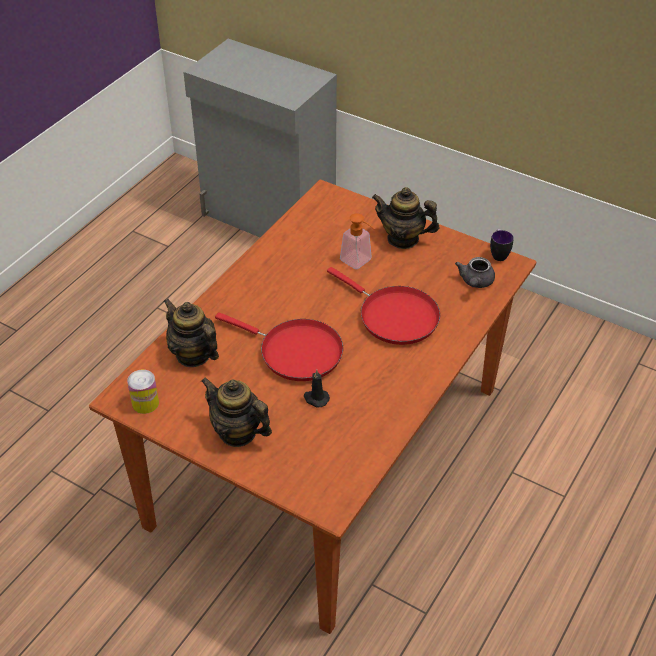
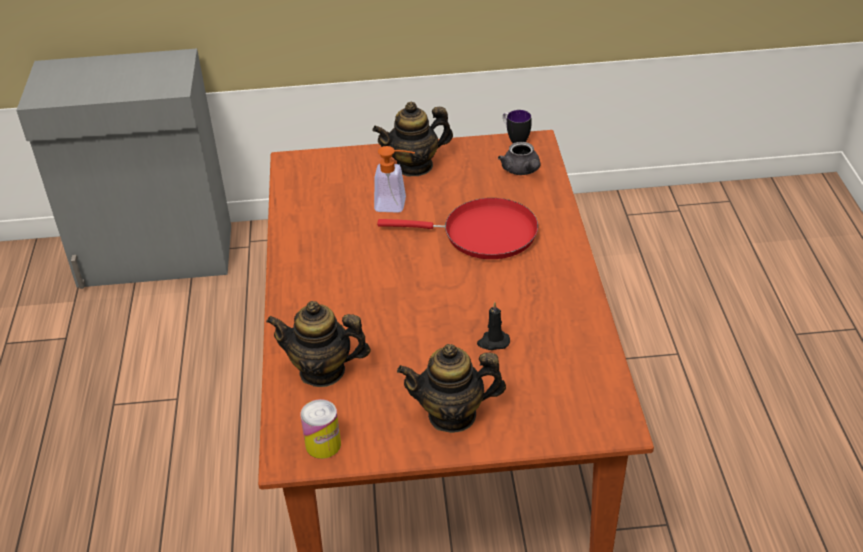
camera: 35 degrees left, 5 degrees down
(295, 352) = (425, 312): red frying pan -> none

